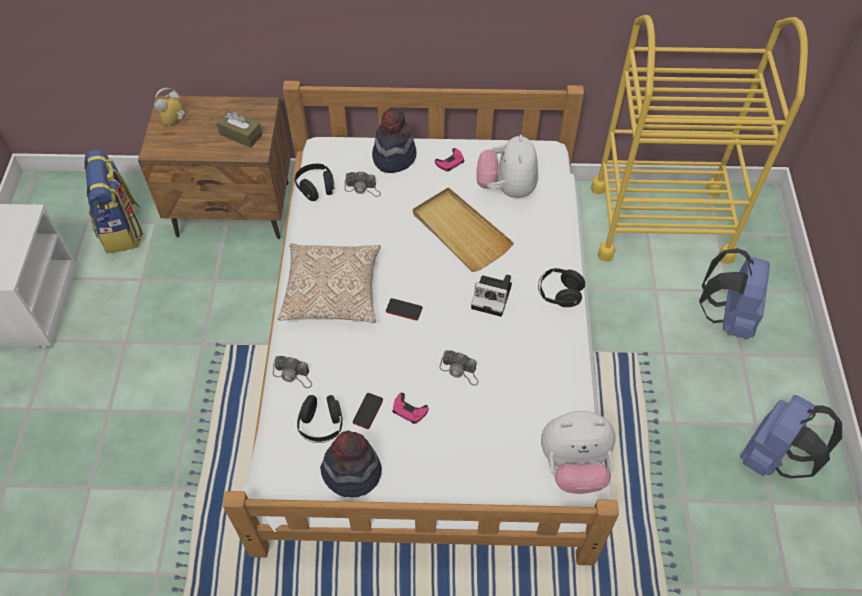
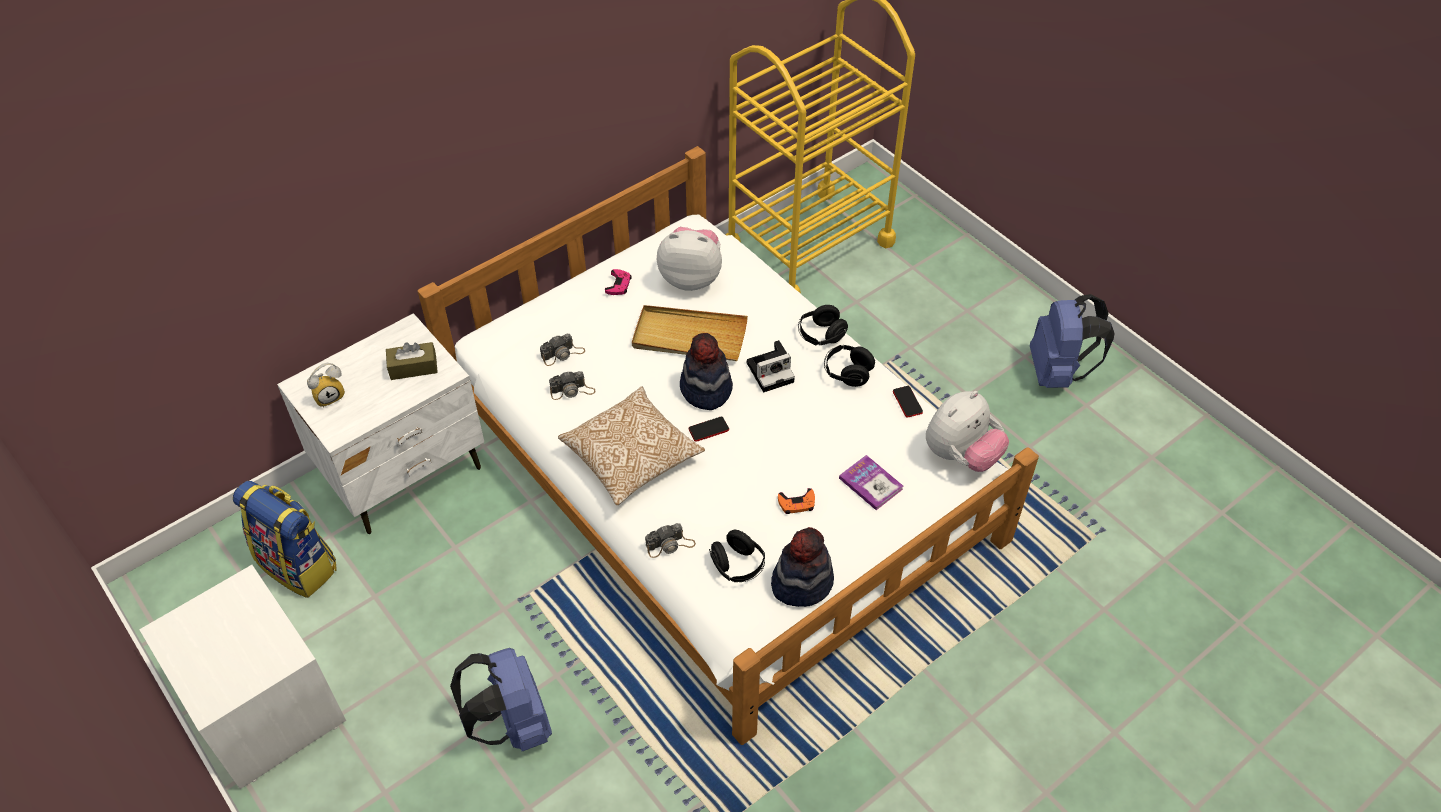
camera: 40 degrees left, 5 degrees down
(175, 122) = (330, 395): alarm clock -> alarm clock turned 120 degrees counterclockwise
(234, 210) = (404, 472): brown nightstand -> white nightstand
(316, 188) = (517, 380): black headphones -> black headphones (847, 373)
(368, 411) = (764, 528): phone -> phone (907, 402)
(393, 157) = (561, 310): hat -> hat (705, 389)
(409, 410) = (797, 503): pink game controller -> orange game controller
(460, 371) = (805, 446): camera -> camera (572, 390)
(479, 436) = (871, 483): none -> book
(506, 188) = (691, 277): plush toy -> plush toy turned 135 degrees clockwise
(727, 316) = (930, 288): blue backpack -> blue backpack (512, 723)

